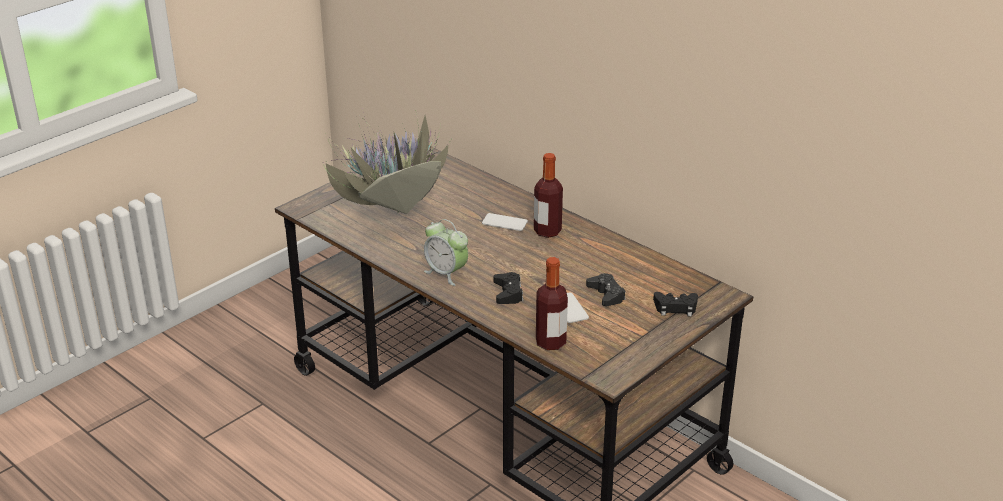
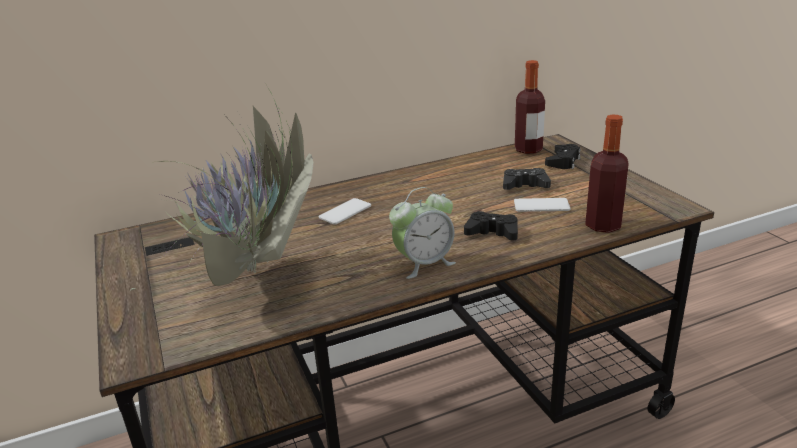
camera: 65 degrees left, 5 degrees down
(547, 231) = (384, 193): bottle -> bottle (528, 149)

